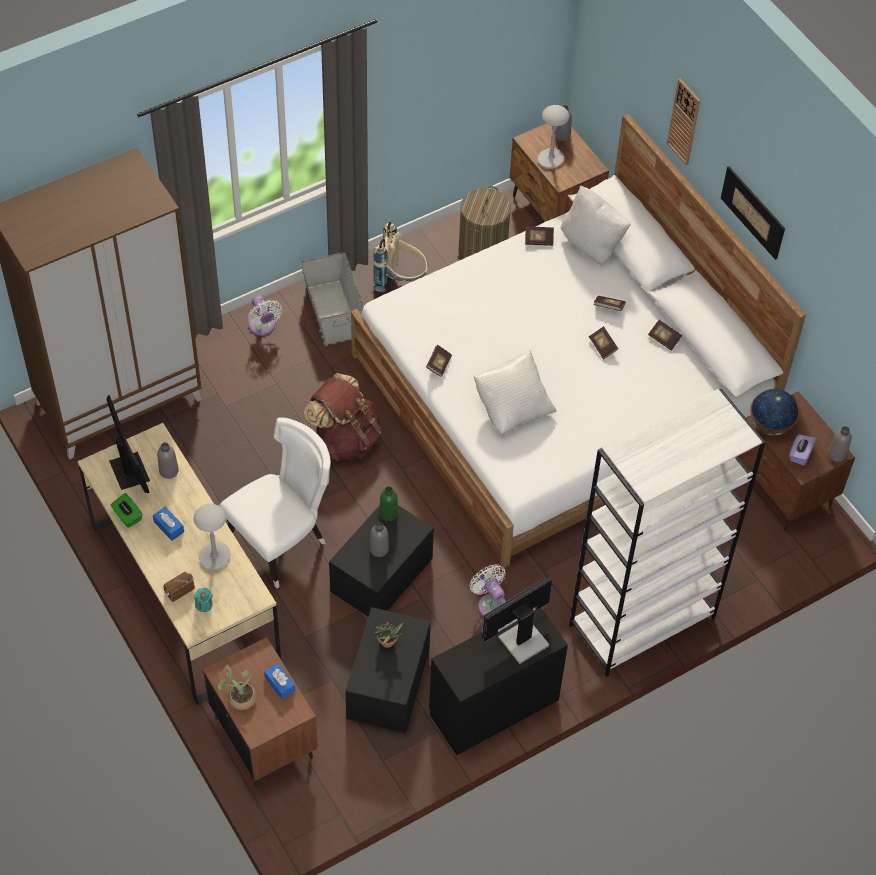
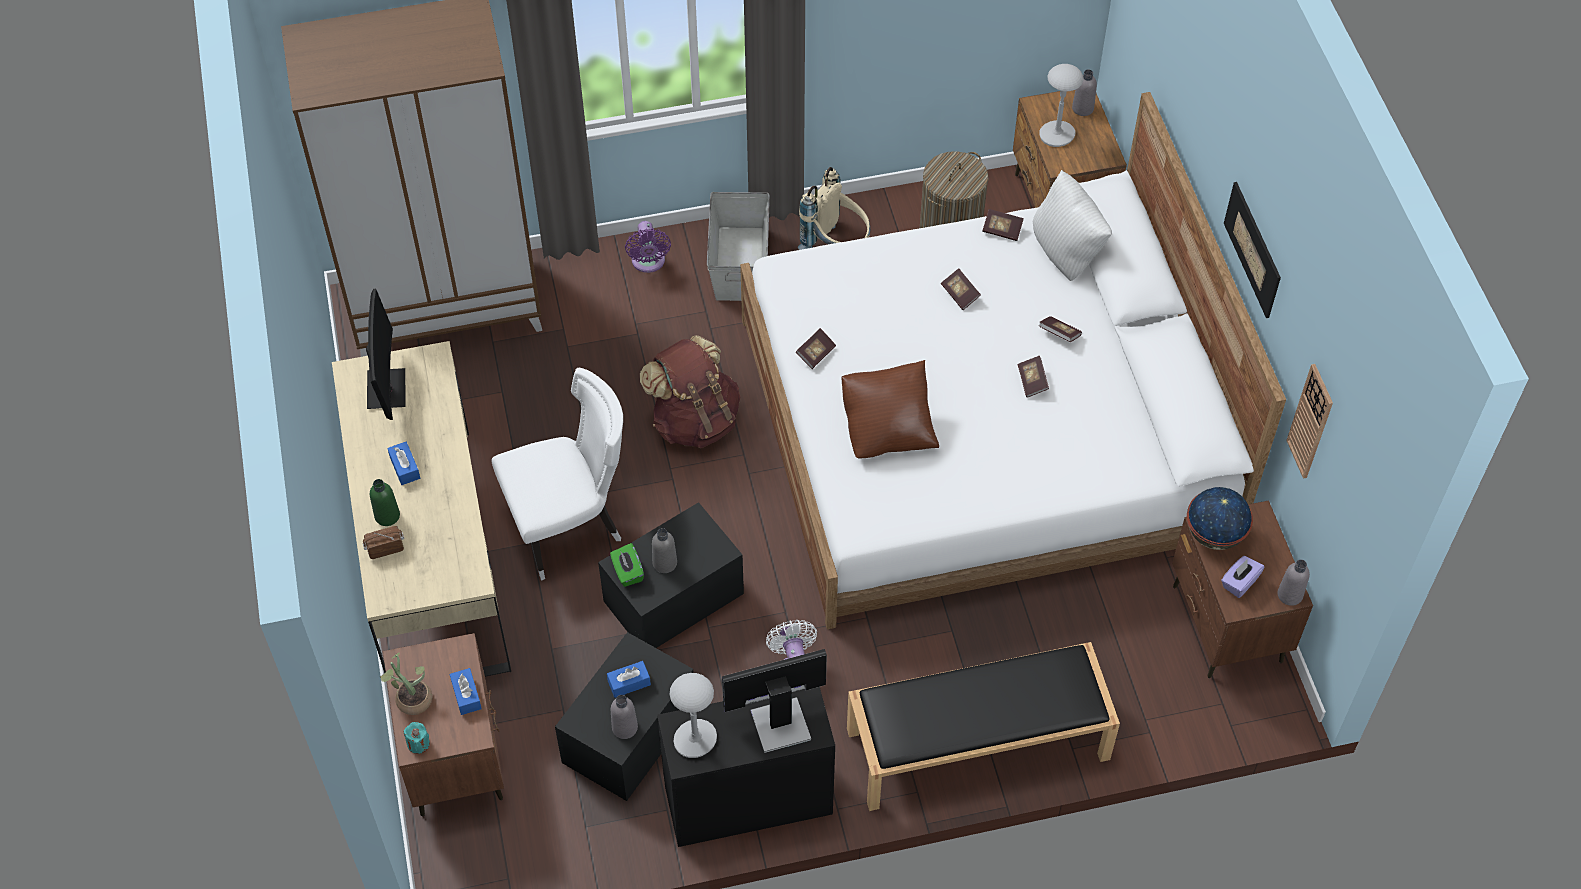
camera: 20 degrees right, 0 degrees up
(127, 516) = (362, 442): green tissue box -> green tissue box (627, 572)
(168, 471) = (432, 400): grey bottle -> grey bottle (625, 728)
(204, 604) = (407, 572): turquoise candle -> turquoise candle (418, 744)
(214, 557) = (444, 518): grey table lamp -> grey table lamp (695, 739)
(263, 327) = (648, 263): white fan -> purple fan
(388, 513) = (693, 522): green bottle -> green bottle (387, 516)
(388, 644) = (629, 683): potted plant -> blue tissue box
(512, 407) = (888, 429): white pillow -> brown pillow
(642, 622) = (976, 745): white bookcase -> black bench
(664, 339) = (1115, 391): book -> book (960, 294)
(684, 121) = (1201, 113): wall clock -> wall clock (1310, 421)

